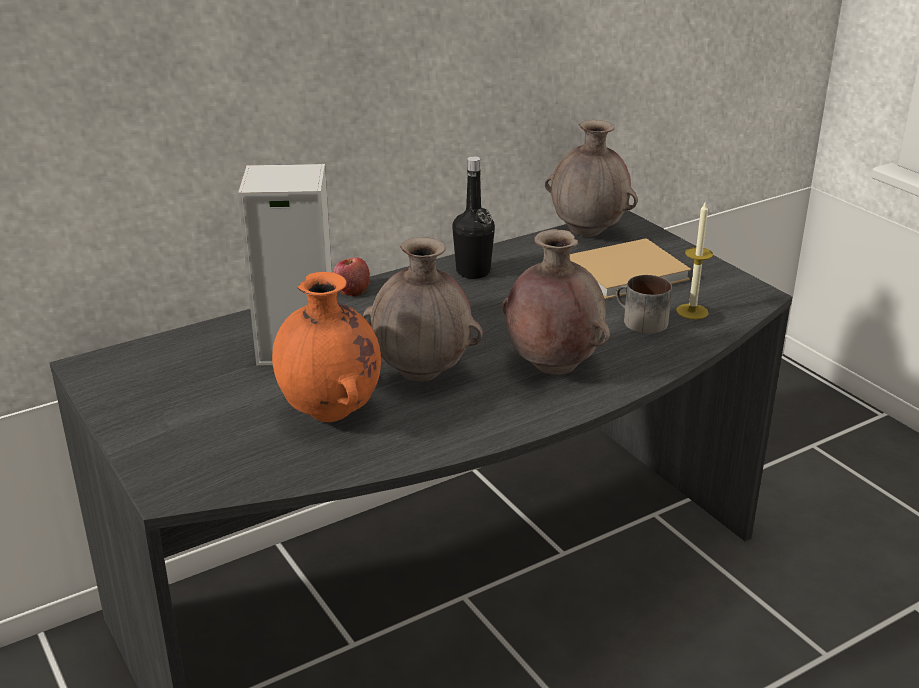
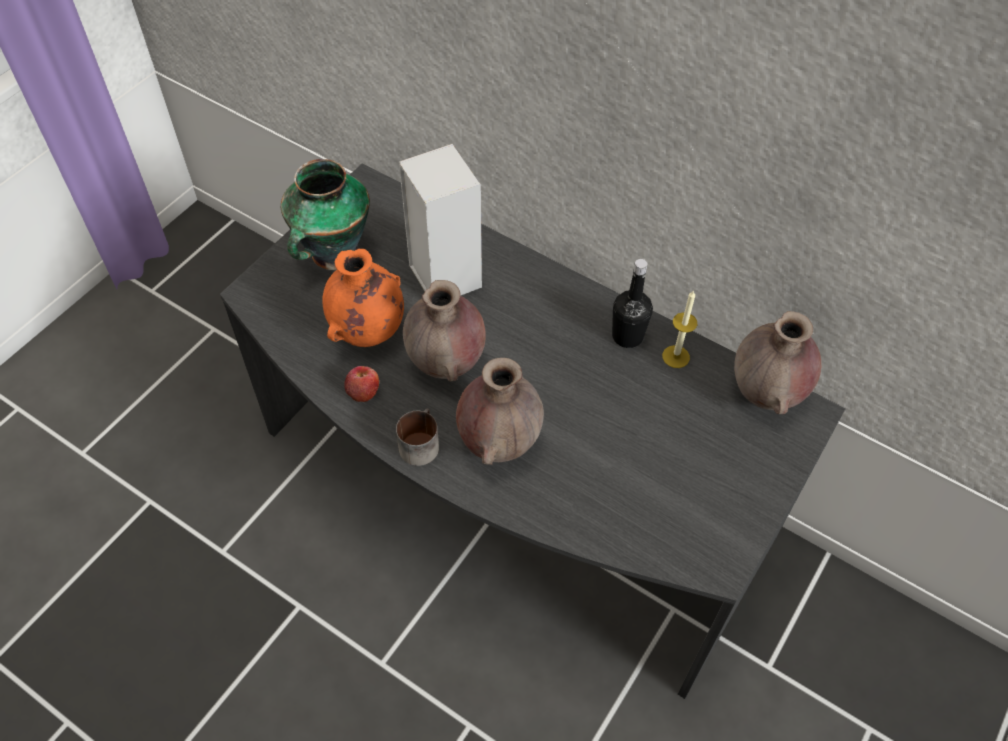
camera: 65 degrees right, 25 degrees up
(179, 413) = (333, 254): none -> vase
(352, 290) = (548, 271): apple -> apple (363, 391)
(629, 272) = (701, 450): beige book -> none
(639, 322) = (607, 483): mug -> mug (419, 443)
(692, 311) = (651, 520): candle -> candle (676, 356)

